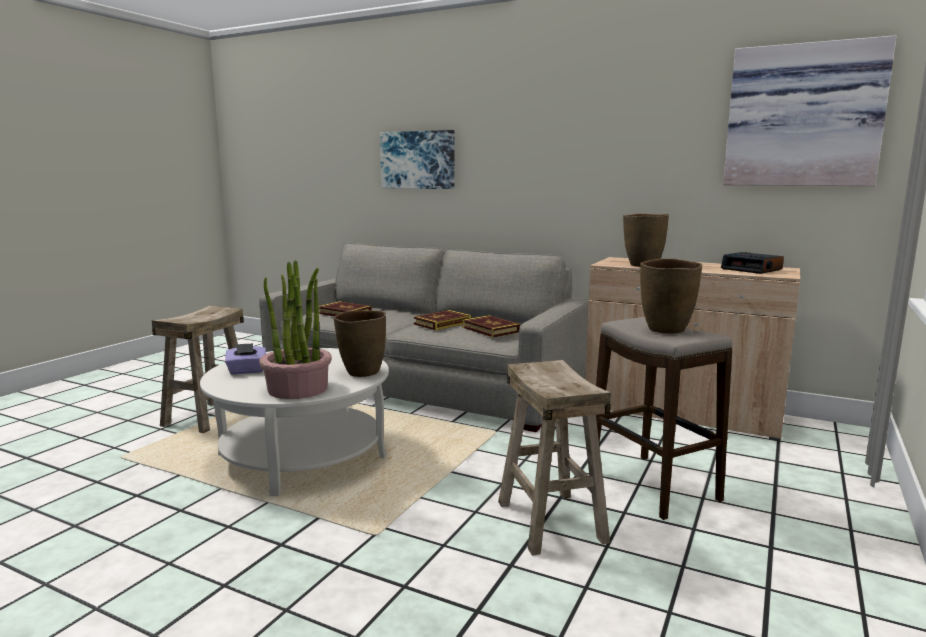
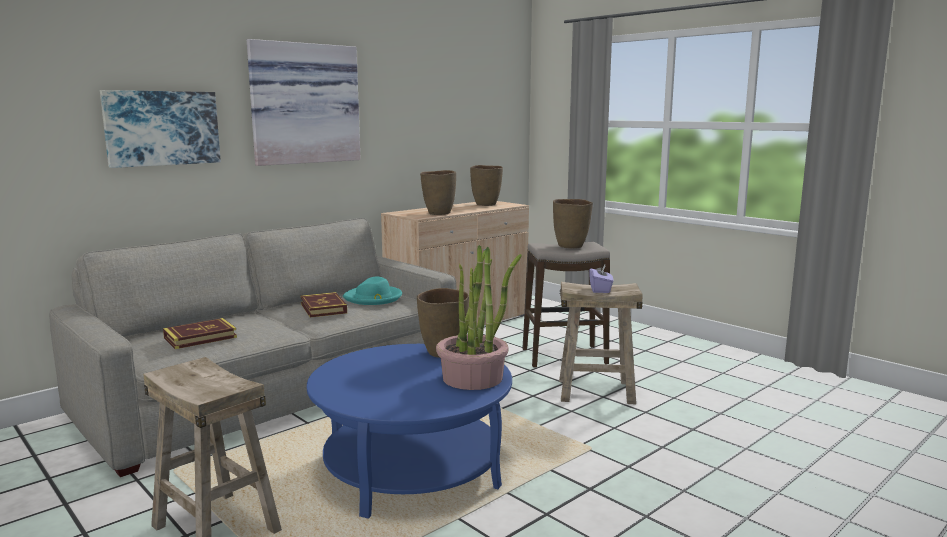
camera: 70 degrees left, 0 degrees up
(247, 371) = (384, 397): purple tissue box -> purple tissue box (600, 289)
(302, 456) = (412, 469): white coffee table -> blue coffee table
(491, 330) = (373, 298): book -> turquoise hat
(752, 269) = (486, 204): alarm clock -> brown vase
(803, 116) = (481, 95): picture -> picture (303, 104)

